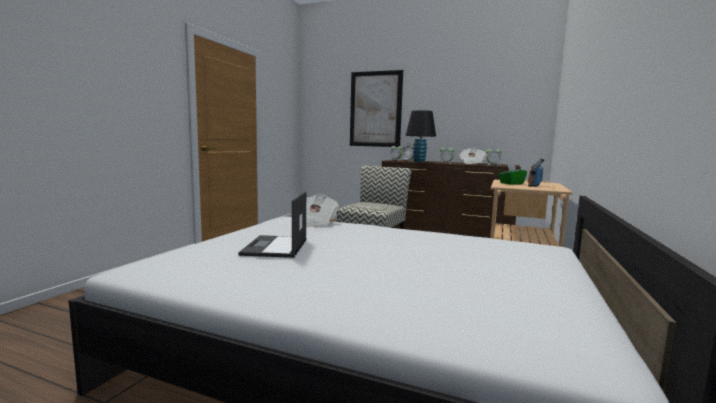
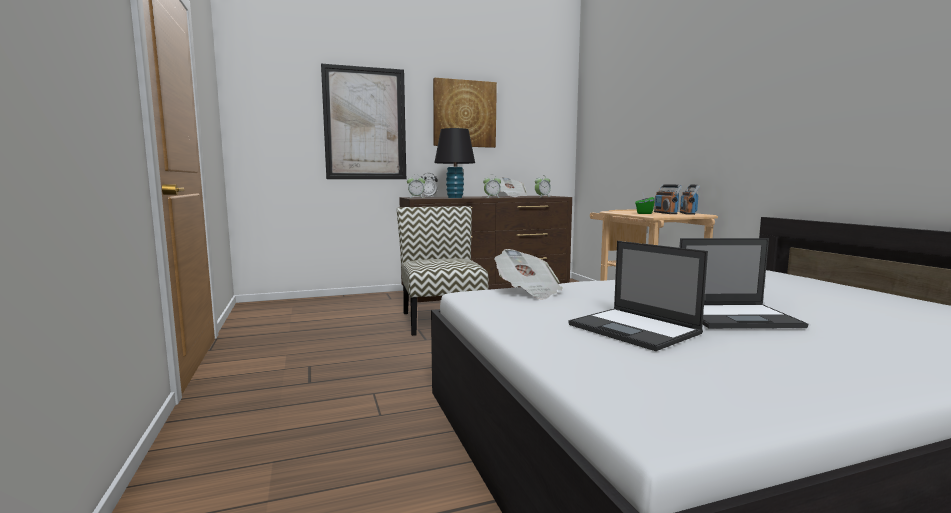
camera: 40 degrees left, 0 degrees up
(353, 258) = (737, 317): none -> laptop
(447, 98) = (464, 114): none -> picture
(553, 187) = (687, 213): none -> radio

